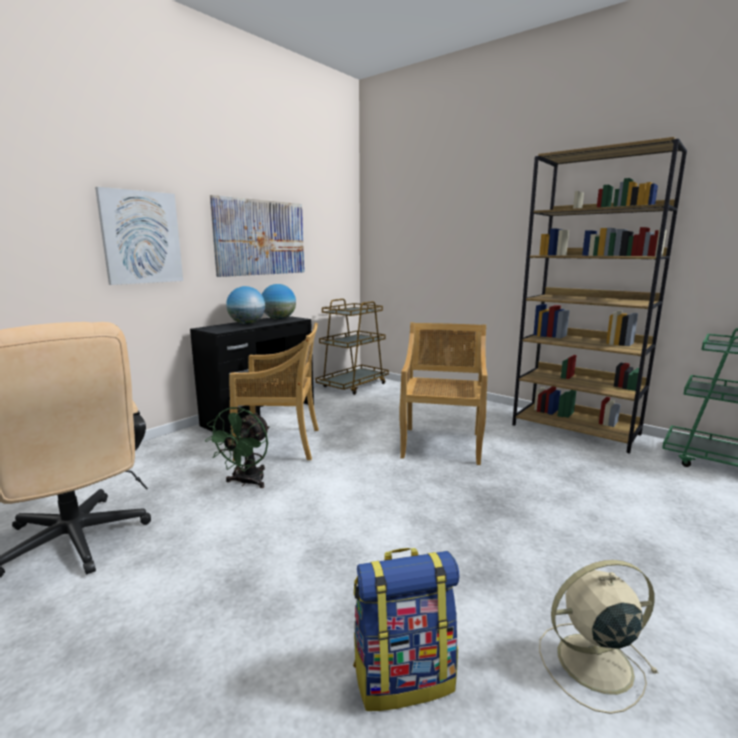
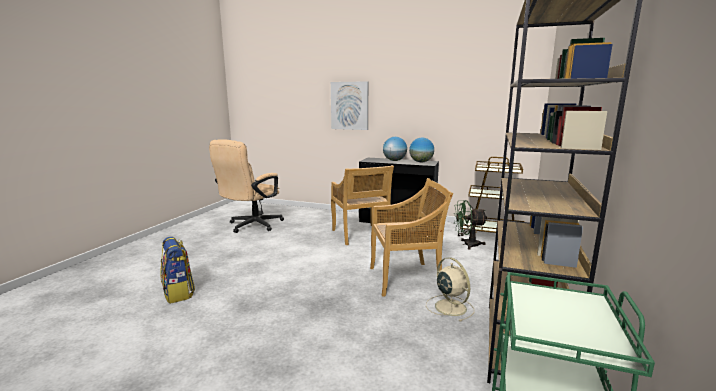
camera: 70 degrees right, 0 degrees up
(246, 482) = (311, 238): green fan -> green fan (467, 244)
(260, 238) = (427, 105): picture -> none
(591, 663) = (179, 337): beige fan -> beige fan (449, 306)

